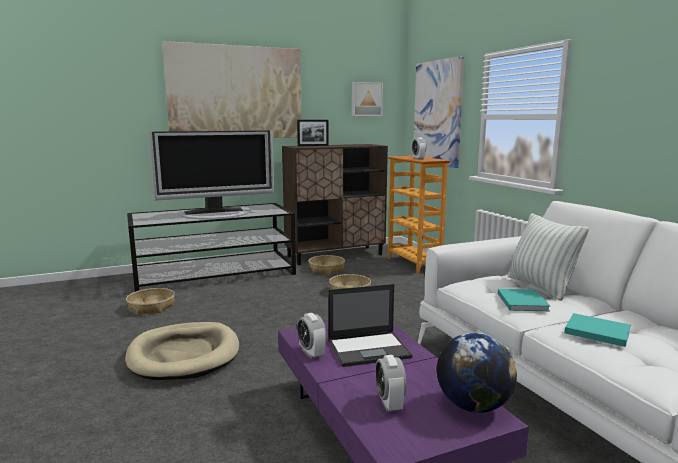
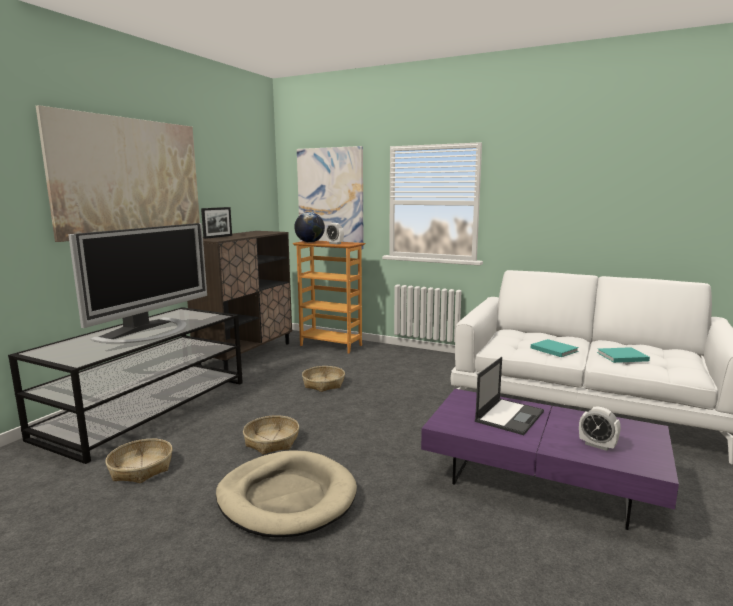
camera: 40 degrees left, 0 degrees up
(311, 353) = (485, 434): alarm clock -> none
(326, 269) = (264, 370): basket -> basket (271, 441)
(366, 99) = (249, 183): picture -> none
(473, 406) = (629, 426): globe -> globe (310, 242)
(541, 287) = (536, 337): pillow -> none

